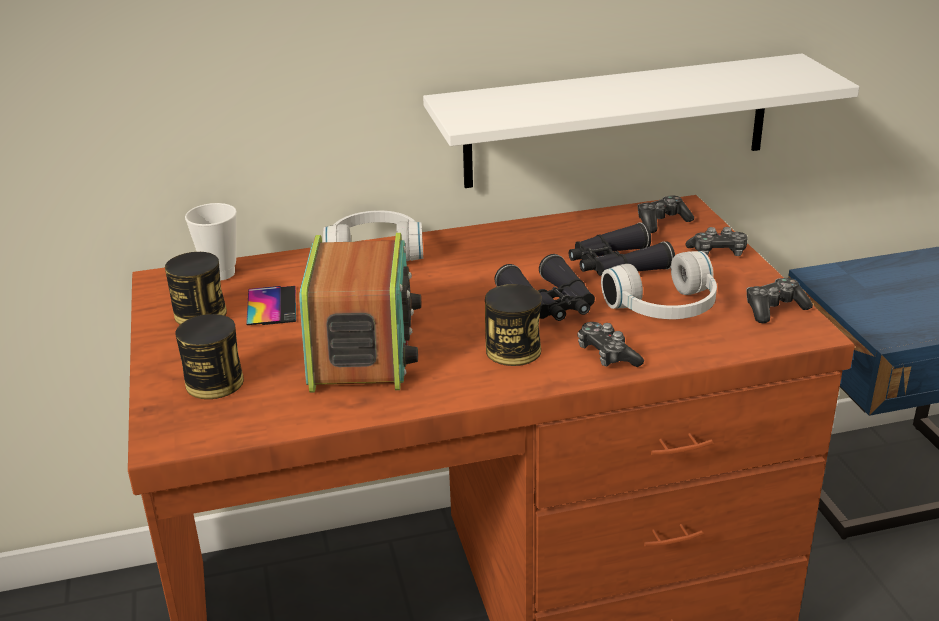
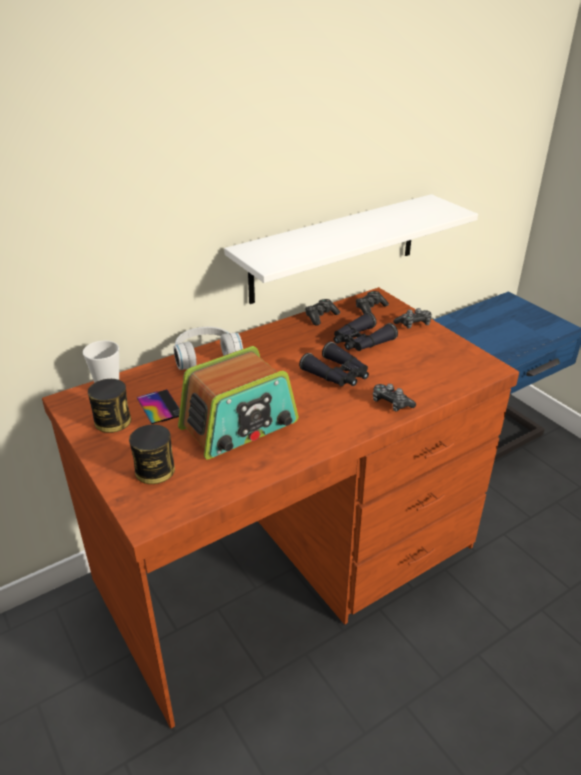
camera: 20 degrees left, 5 degrees up
(363, 347) = (239, 425): radio -> radio turned 75 degrees clockwise
(513, 350) = (334, 410): can -> none
(666, 309) = (406, 366): white headphones -> none
(774, 309) = (465, 356): game controller -> game controller (321, 316)

